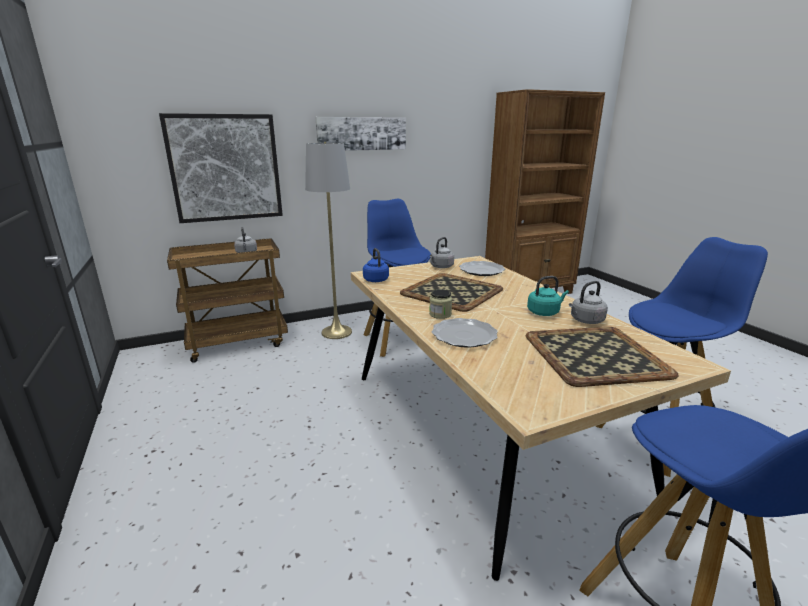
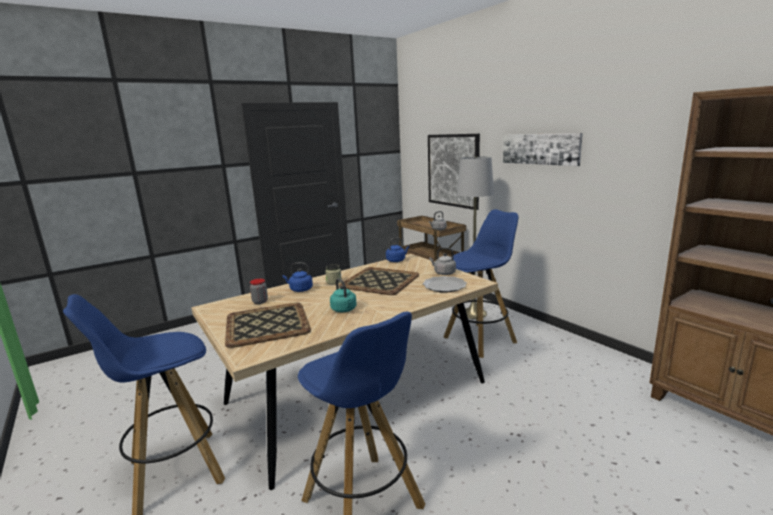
camera: 80 degrees right, 5 degrees down
(464, 335) = (300, 289): plate -> blue kettle
(509, 364) = (260, 302): none -> jar
(585, 320) = (329, 324): grey kettle -> none

